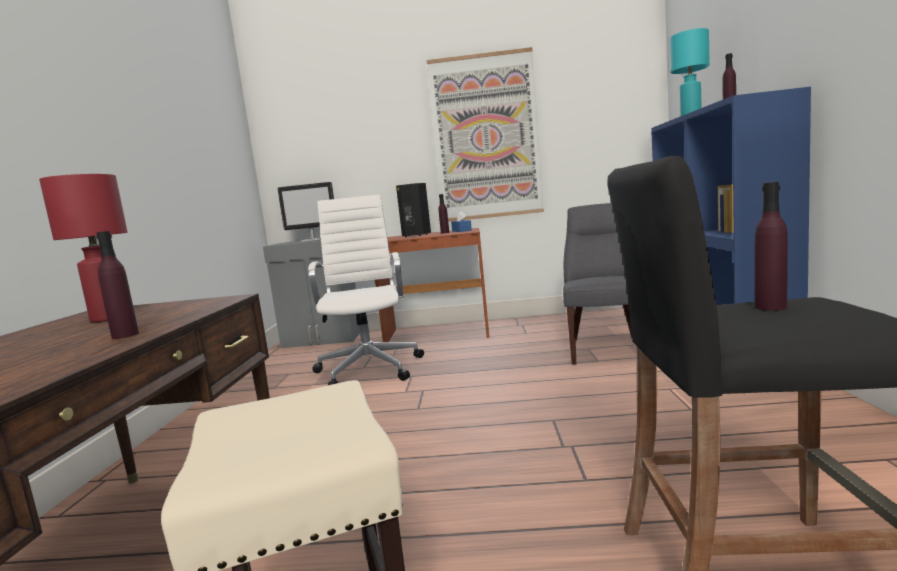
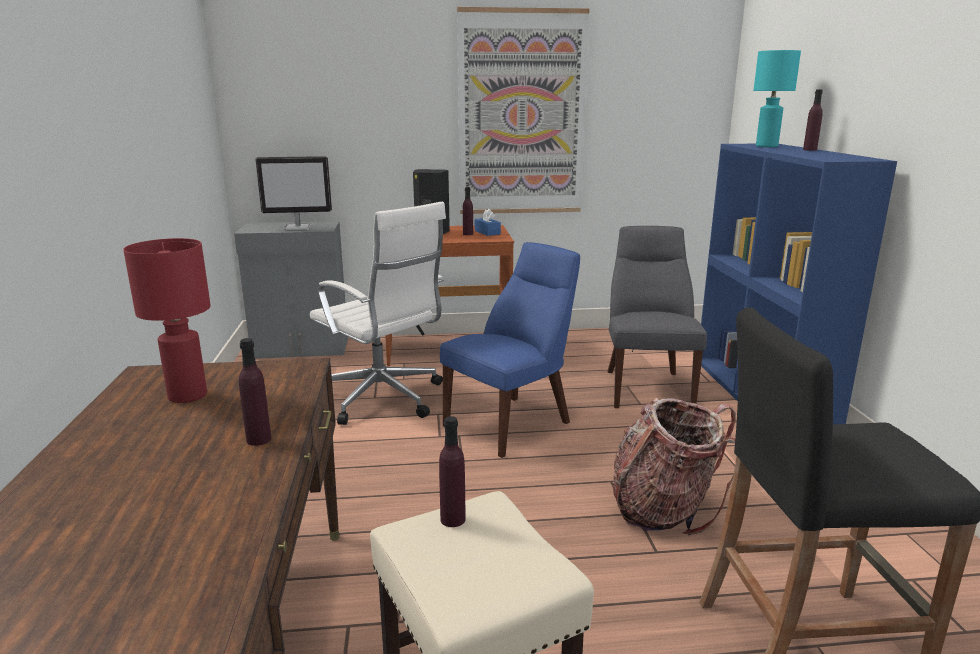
camera: 10 degrees left, 10 degrees up
(370, 368) = (383, 399): white office chair -> white office chair turned 150 degrees clockwise
(473, 379) = (512, 423): none -> blue chair
(602, 442) = (664, 510): none -> backpack
(770, 307) = (856, 443): purple bottle -> purple bottle (453, 519)

